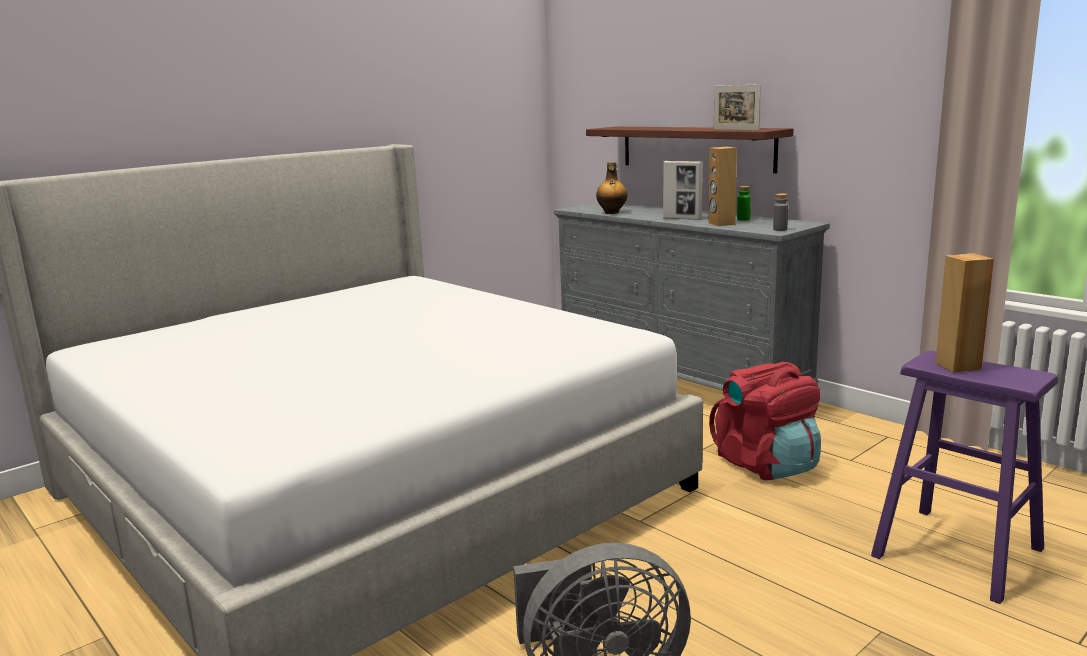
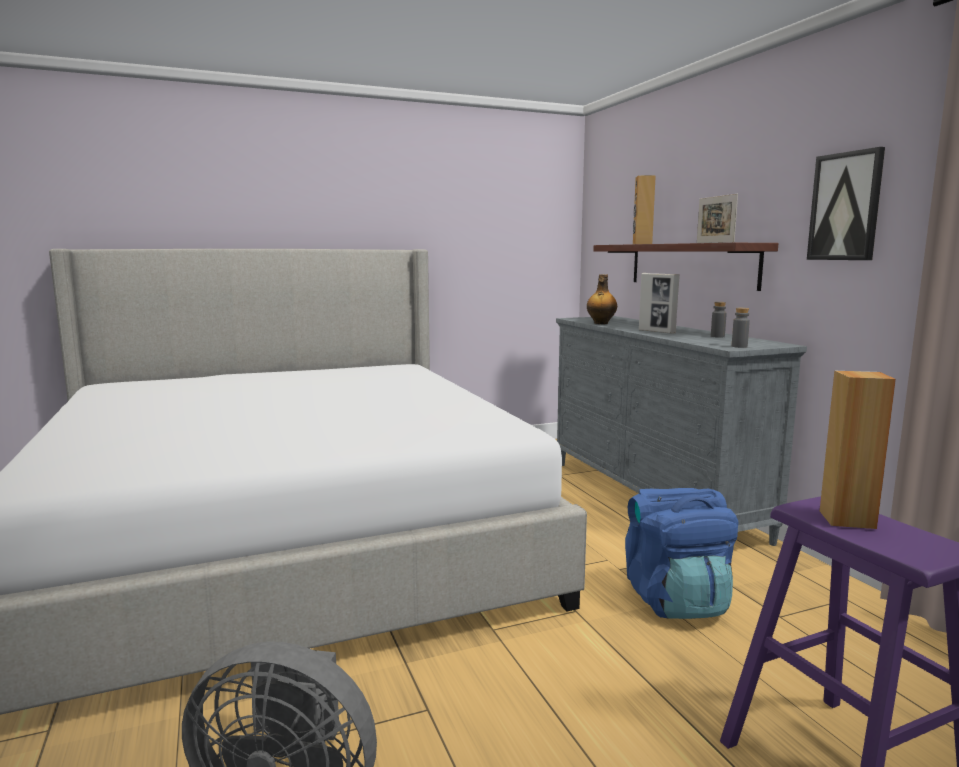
camera: 20 degrees right, 5 degrees down
(721, 224) = (687, 338): brown speaker -> brown speaker (641, 244)
(743, 219) = (717, 336): green bottle -> grey bottle
(767, 464) = (676, 600): red backpack -> blue backpack
(859, 98) = (845, 206): none -> picture

